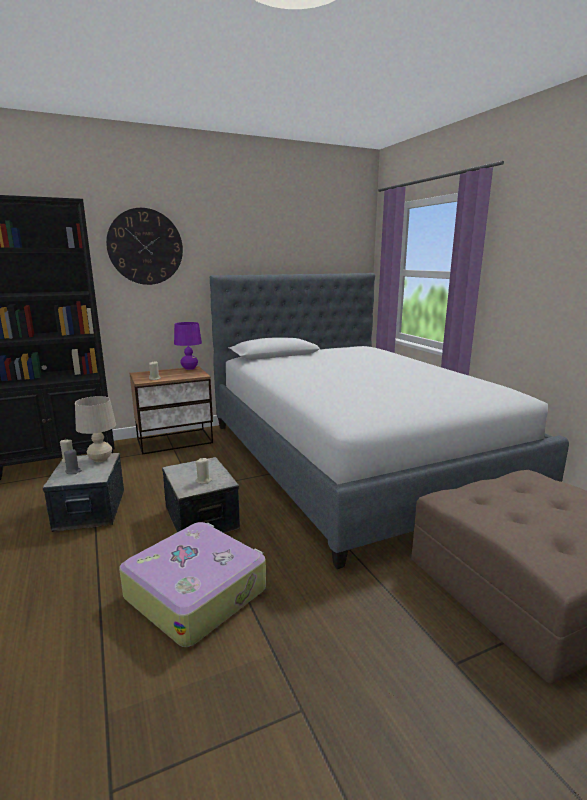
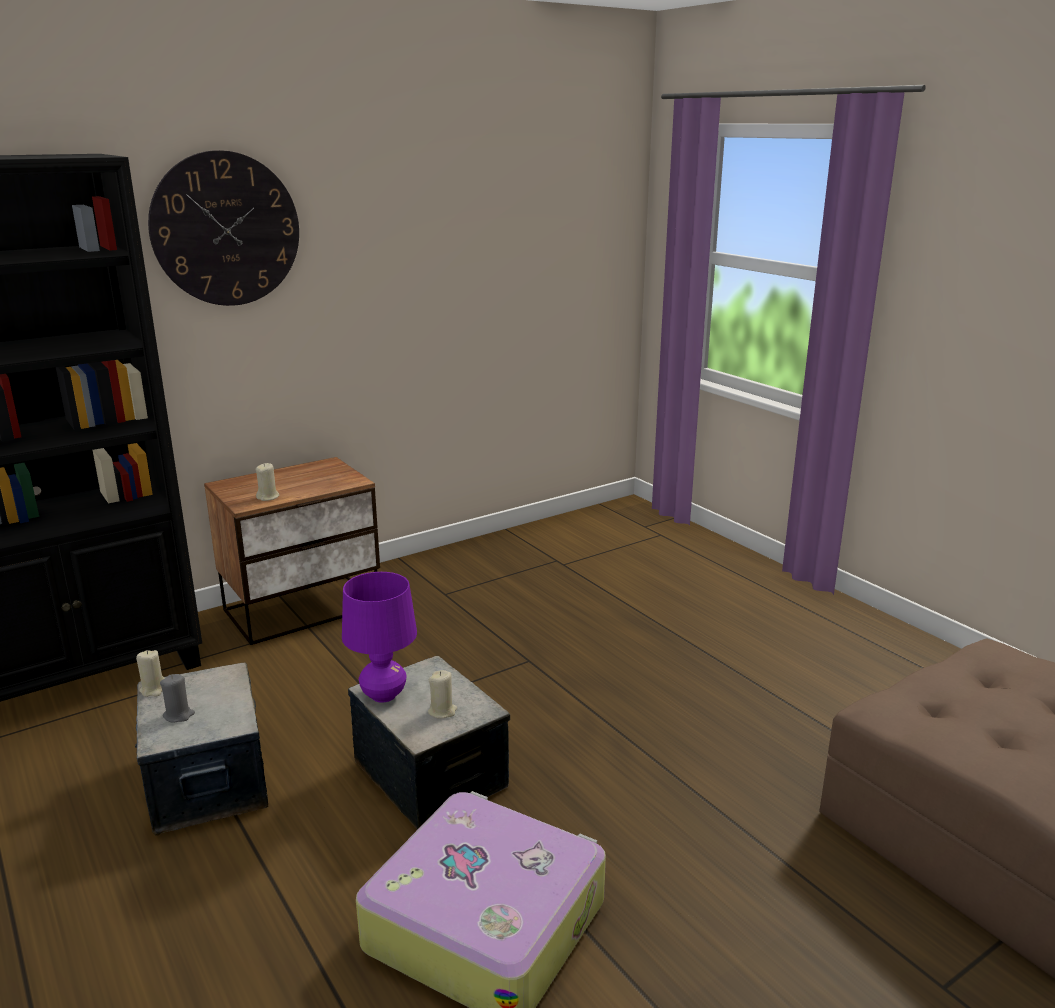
camera: 10 degrees left, 5 degrees up
(100, 459) = (217, 682): beige table lamp -> none
(189, 368) = (321, 464): purple table lamp -> purple table lamp (383, 695)
(355, 458) = (657, 618): bed -> none

